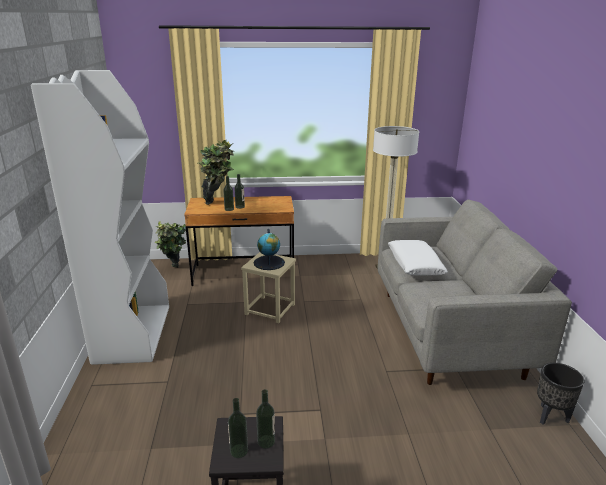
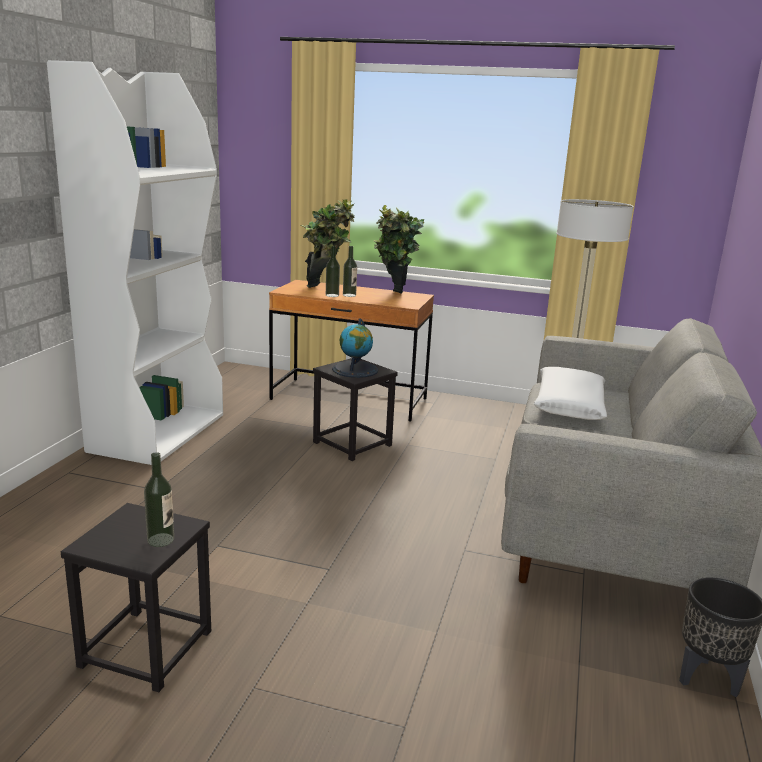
camera: 20 degrees right, 5 degrees down
(173, 271) = (260, 380): potted plant -> potted plant (393, 296)
(239, 451) = (118, 540): bottle -> none
(269, 309) = (351, 444): beige stool -> black stool

